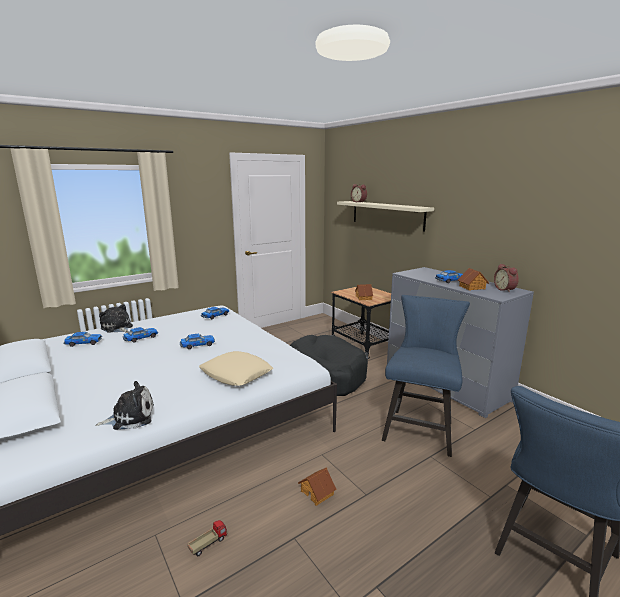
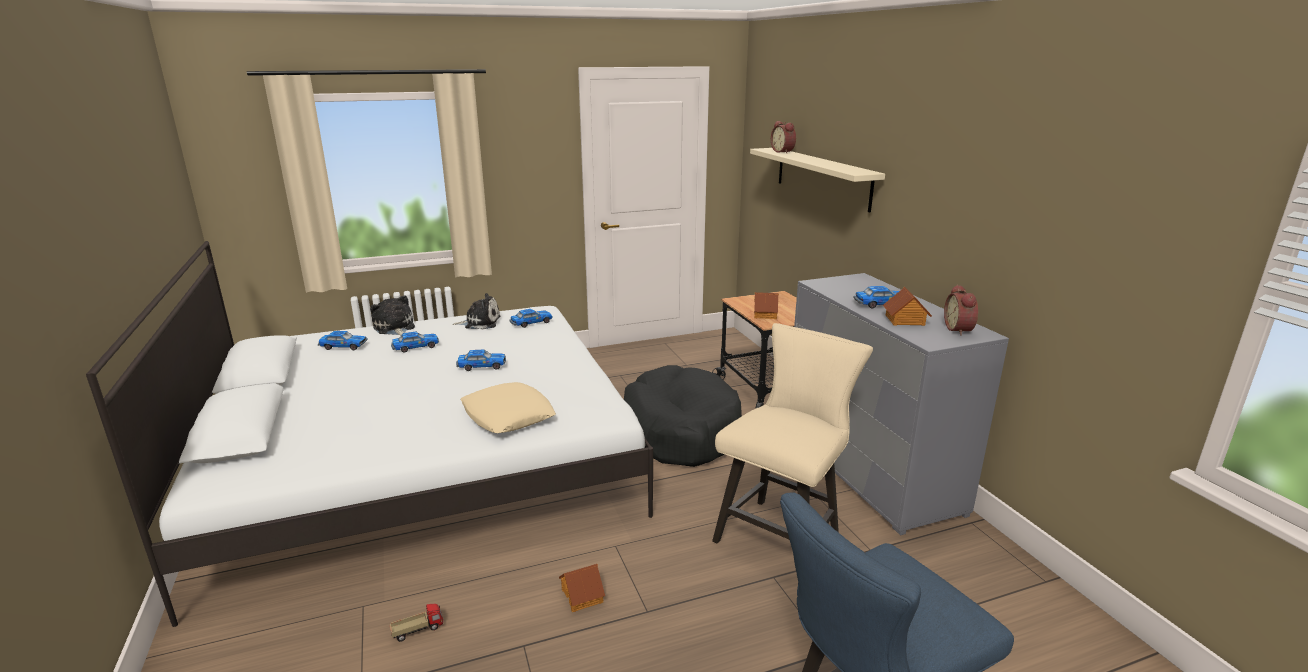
camera: 15 degrees right, 5 degrees up
(130, 417) = (349, 456): plush toy -> plush toy (480, 323)
(420, 428) = (782, 533): blue chair -> beige chair

